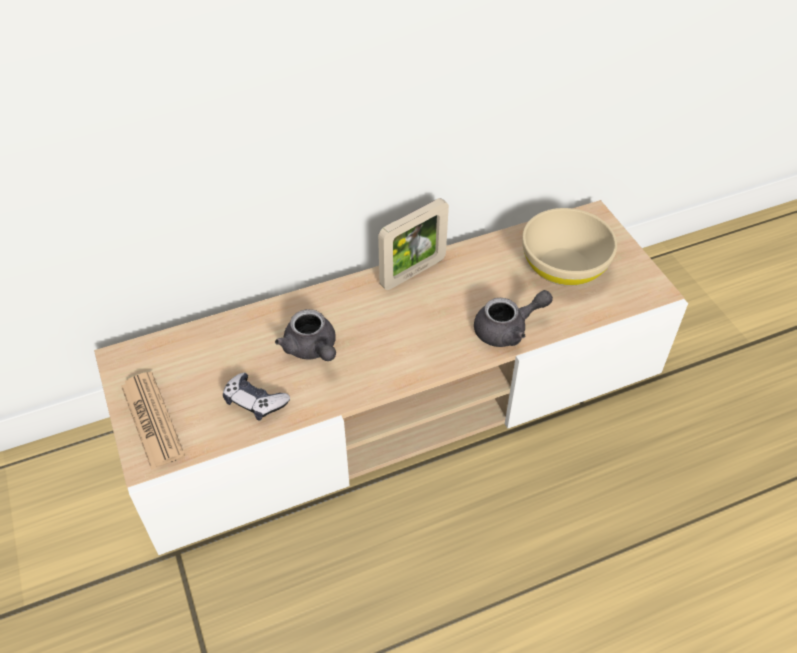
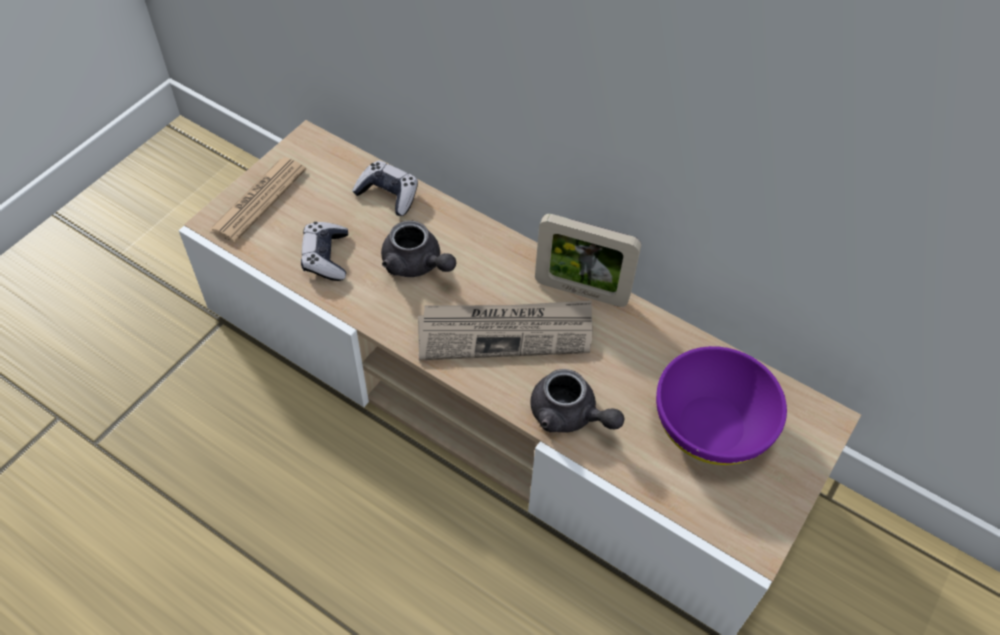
camera: 55 degrees right, 5 degrees up
(228, 334) = (388, 195): none -> game controller
(312, 349) = (416, 265): grey teapot -> grey teapot turned 75 degrees counterclockwise
(414, 329) = (506, 332): none -> newspaper
(564, 266) = (711, 426): beige bowl -> purple bowl

